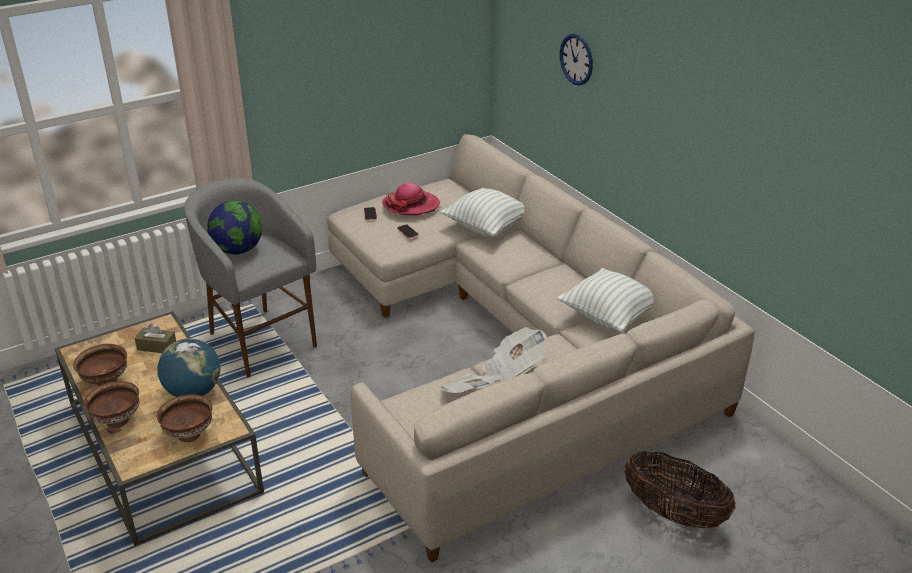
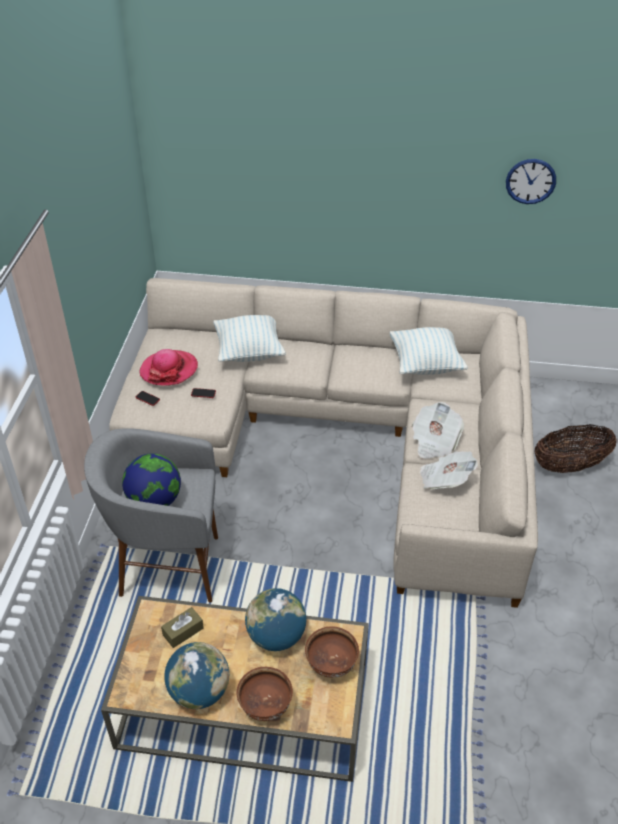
camera: 50 degrees left, 10 degrees up
(106, 382) = (199, 691): brown bowl -> globe
(576, 59) = (279, 172): wall clock -> wall clock (530, 181)

